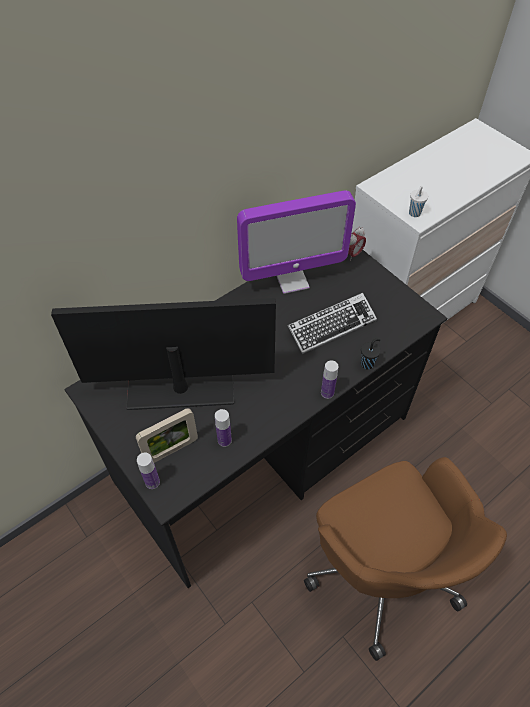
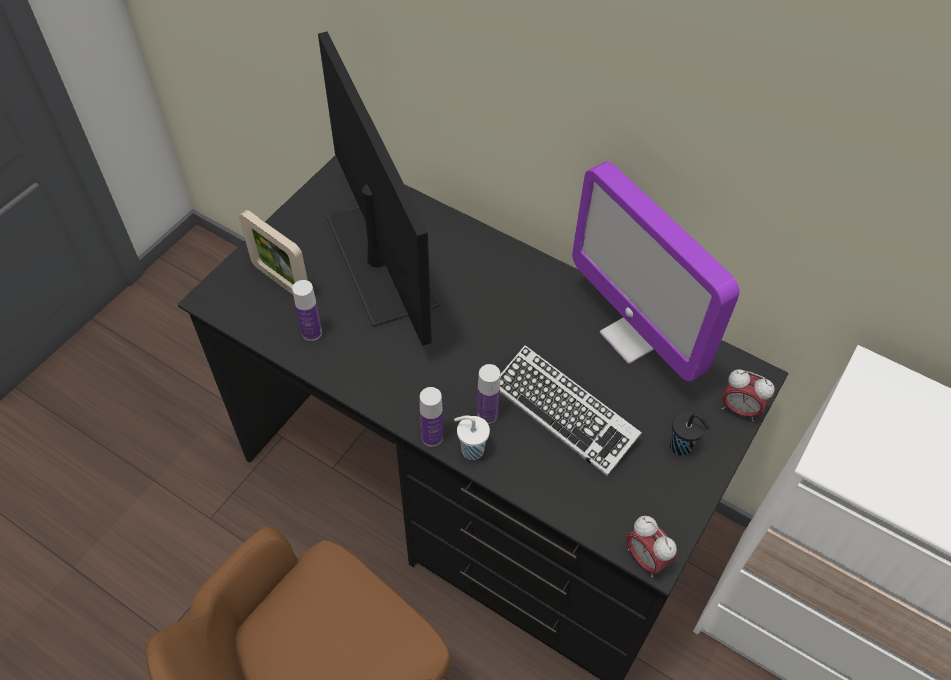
camera: 70 degrees right, 0 degrees up
(152, 482) = (231, 276): bottle -> bottle (487, 414)
(368, 363) = (510, 482): black cup -> black cup (681, 447)
(414, 214) = (840, 452): white cup -> white cup (471, 450)
(427, 320) = (645, 558): none -> alarm clock

